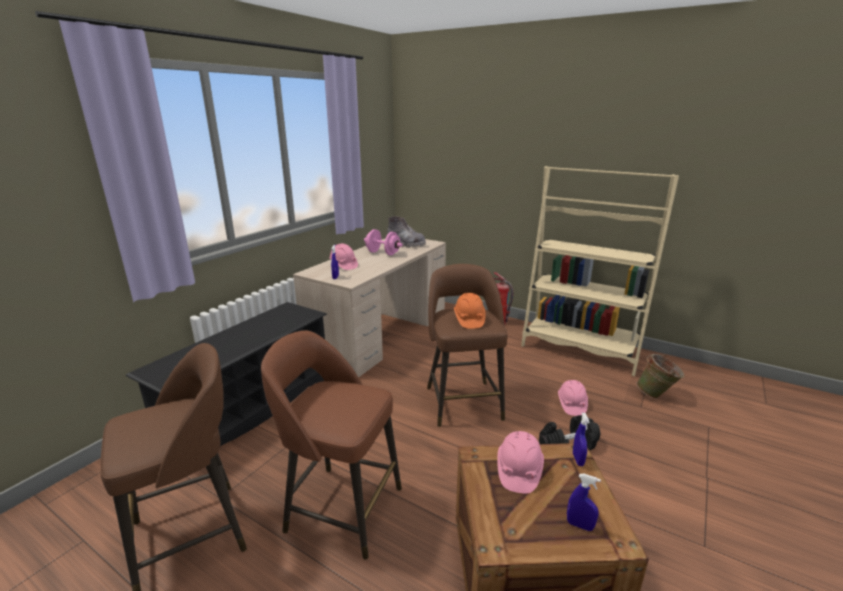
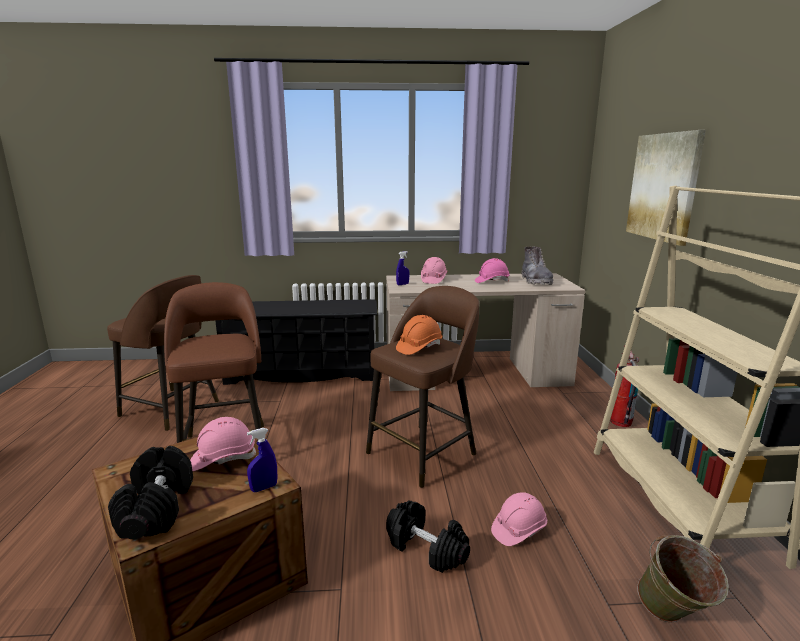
camera: 55 degrees right, 5 degrees down
(383, 253) = (491, 281): pink dumbbell -> pink hard hat
(493, 162) = (663, 187): none -> picture
(579, 525) = (156, 508): blue spray bottle -> black dumbbell

